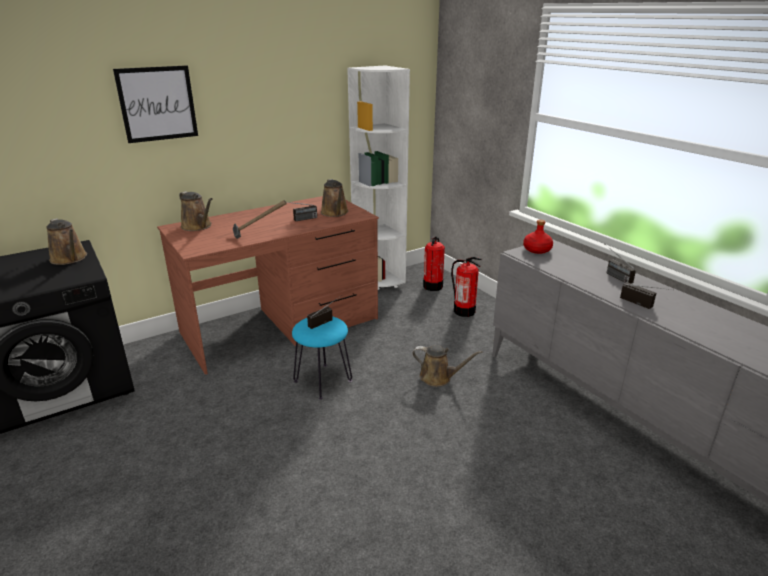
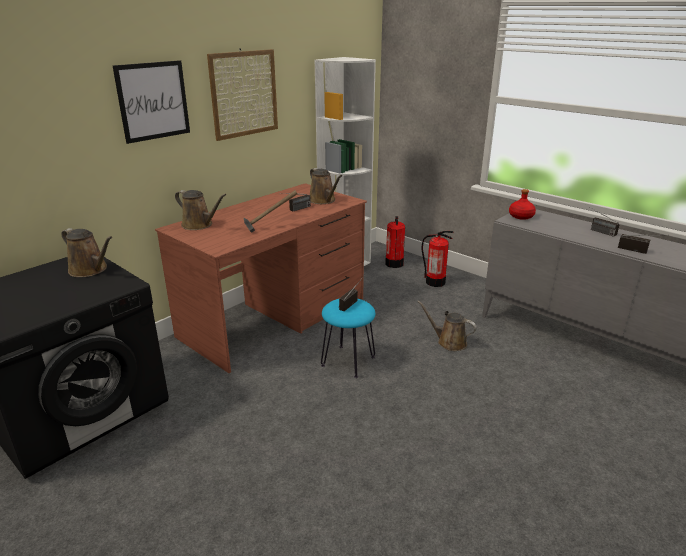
camera: 15 degrees left, 0 degrees up
(261, 99) = (244, 92): none -> picture
(438, 377) = (449, 342): brown watering can -> brown watering can turned 150 degrees counterclockwise

